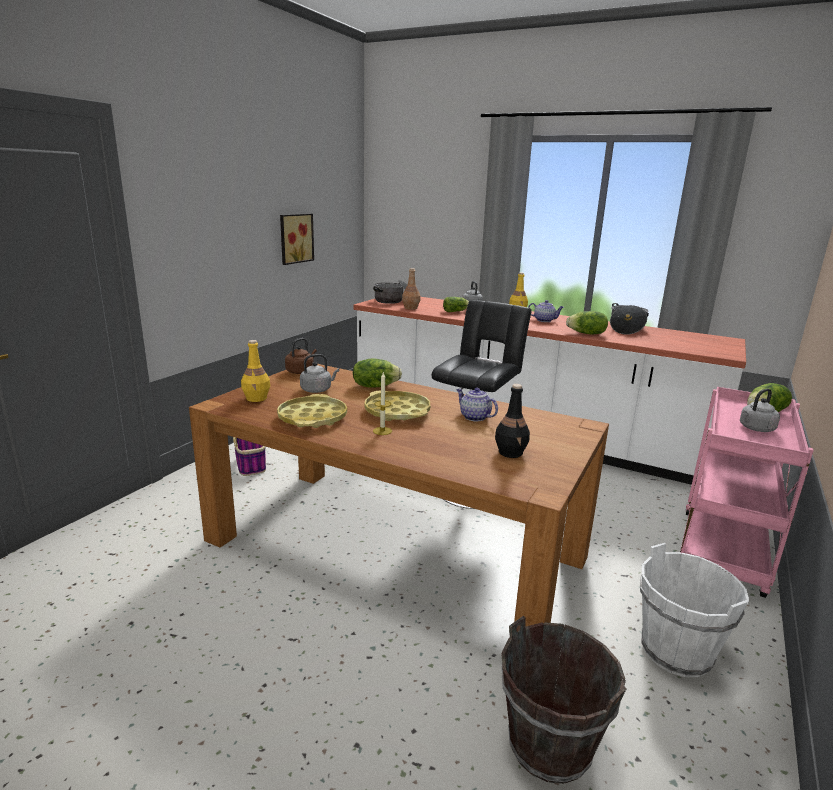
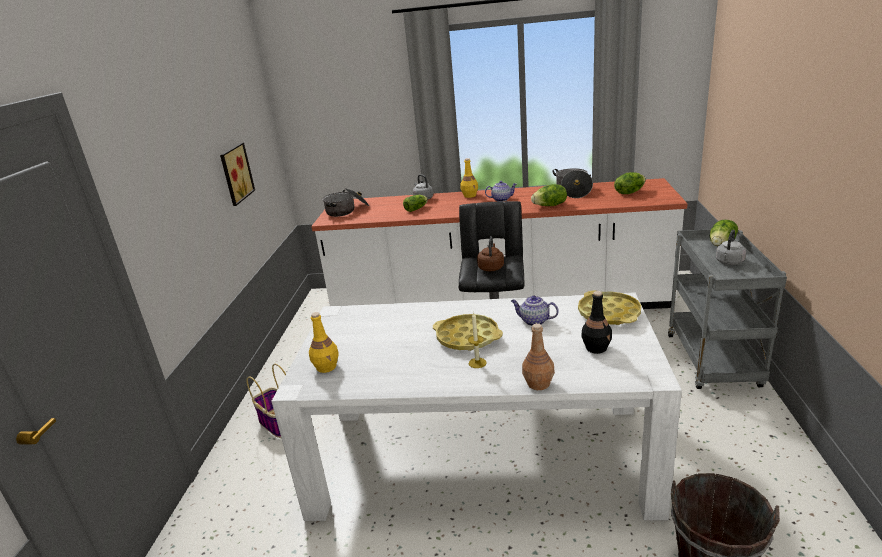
camera: 20 degrees left, 5 degrees up
(301, 371) = (332, 320): brown kettle -> brown kettle (491, 267)
(312, 417) = (403, 370): yellow tray -> yellow tray (609, 313)
(317, 390) = (372, 337): grey kettle -> none
(375, 386) = (418, 315): lettuce -> lettuce (629, 192)
(395, 549) = (481, 456): brown dining table -> white dining table
(410, 308) = (371, 216): brown bottle -> brown bottle (538, 383)
(675, 651) = (737, 455): white bucket -> none
(723, 554) = (714, 362): pink cart -> grey cart

